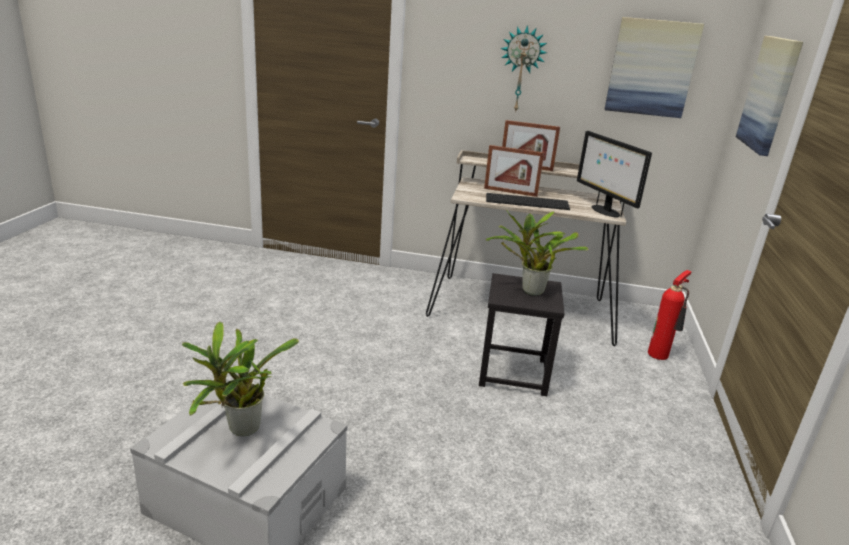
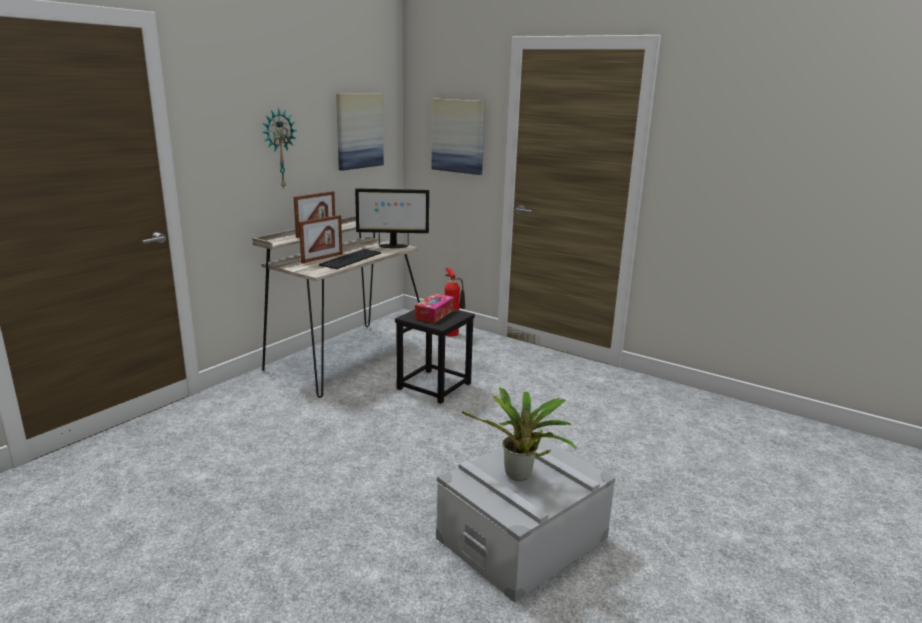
camera: 65 degrees left, 5 degrees down
(529, 290) = (434, 314): potted plant -> tissue box

